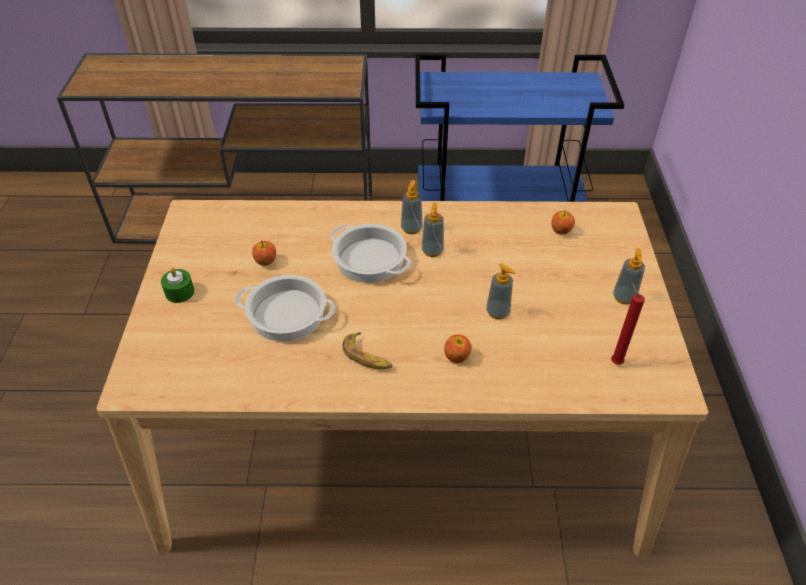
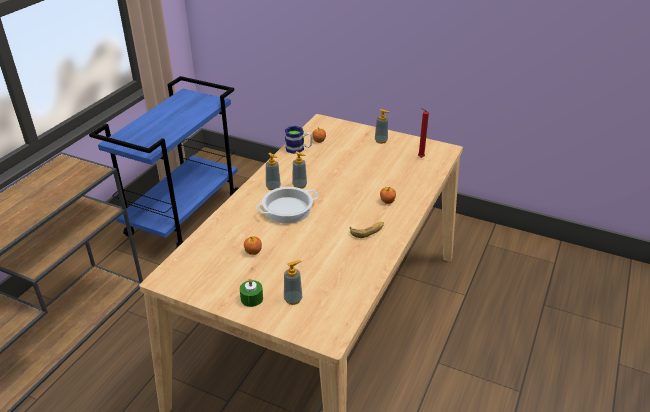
camera: 65 degrees left, 10 degrees down
(288, 314) = (310, 253): cooking pot -> none
(498, 312) = (364, 179): soap dispenser -> soap dispenser (293, 299)
(522, 218) = (299, 149): none -> mug

